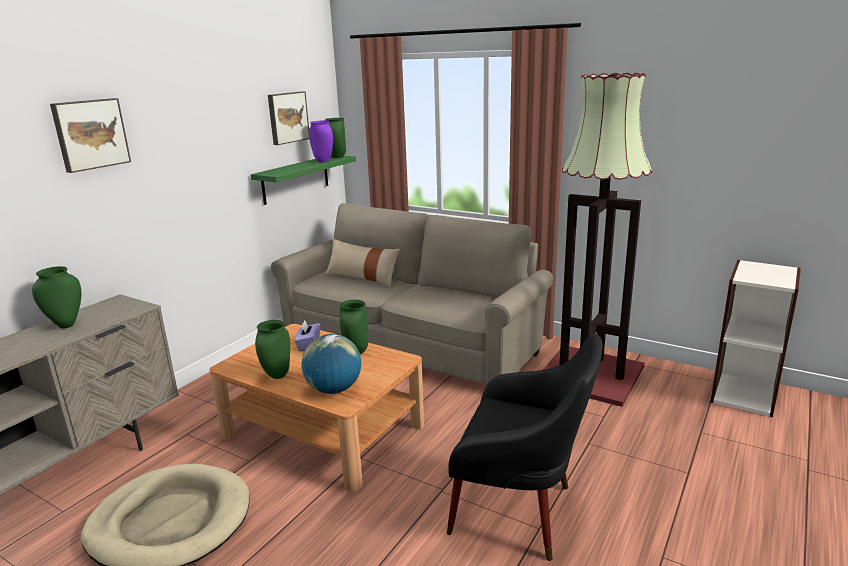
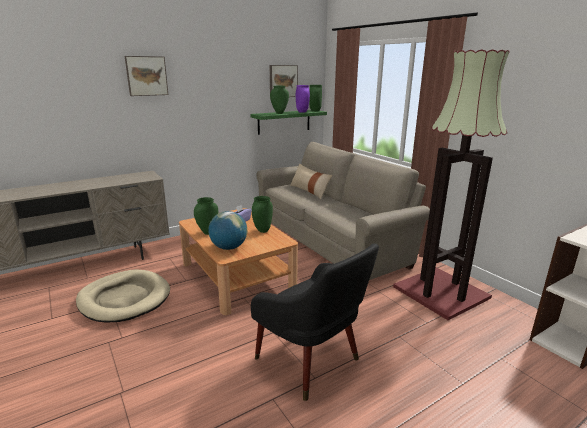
camera: 25 degrees right, 0 degrees up
(66, 325) = (113, 179): green vase -> green vase (279, 113)

